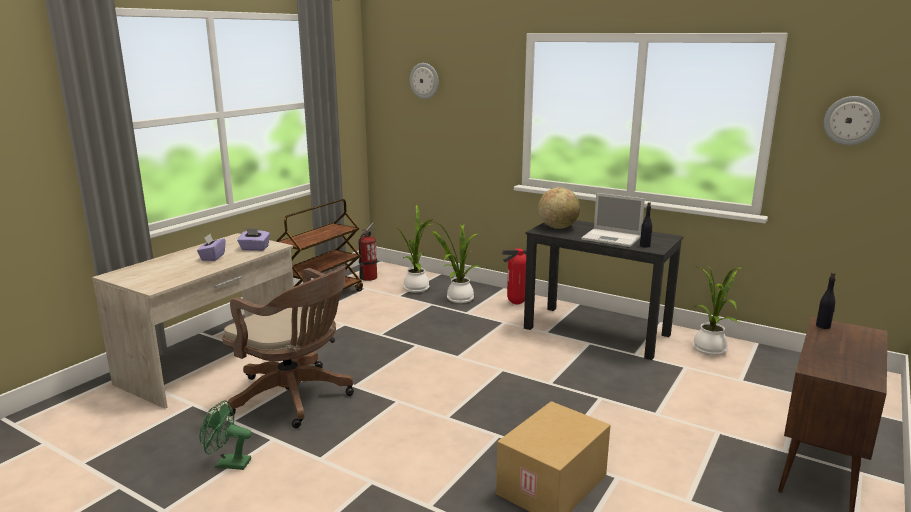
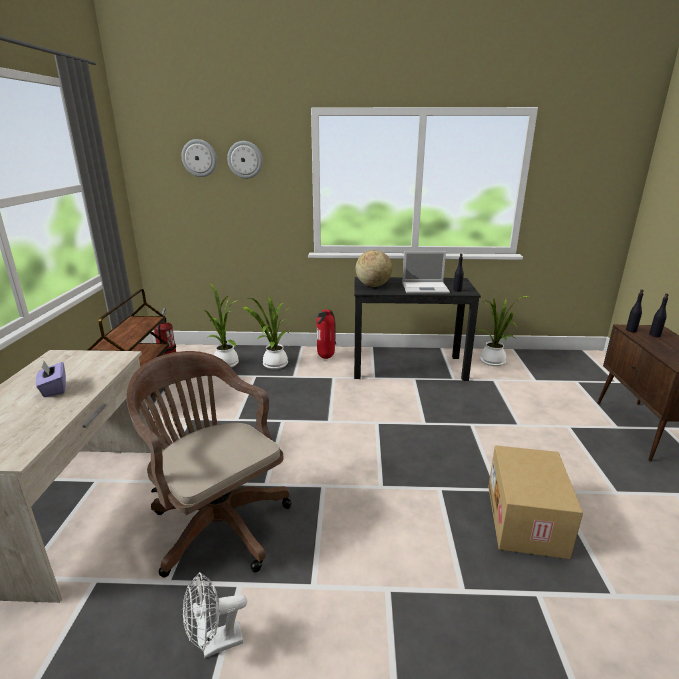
camera: 30 degrees left, 5 degrees up
(227, 463) = (215, 644): green fan -> white fan
(254, 248) = (98, 365): purple tissue box -> none
(295, 398) = (216, 521): brown office chair -> brown office chair turned 135 degrees counterclockwise
(847, 337) = (654, 335): none -> black bottle
(851, 120) = (579, 175): wall clock -> wall clock (245, 159)

